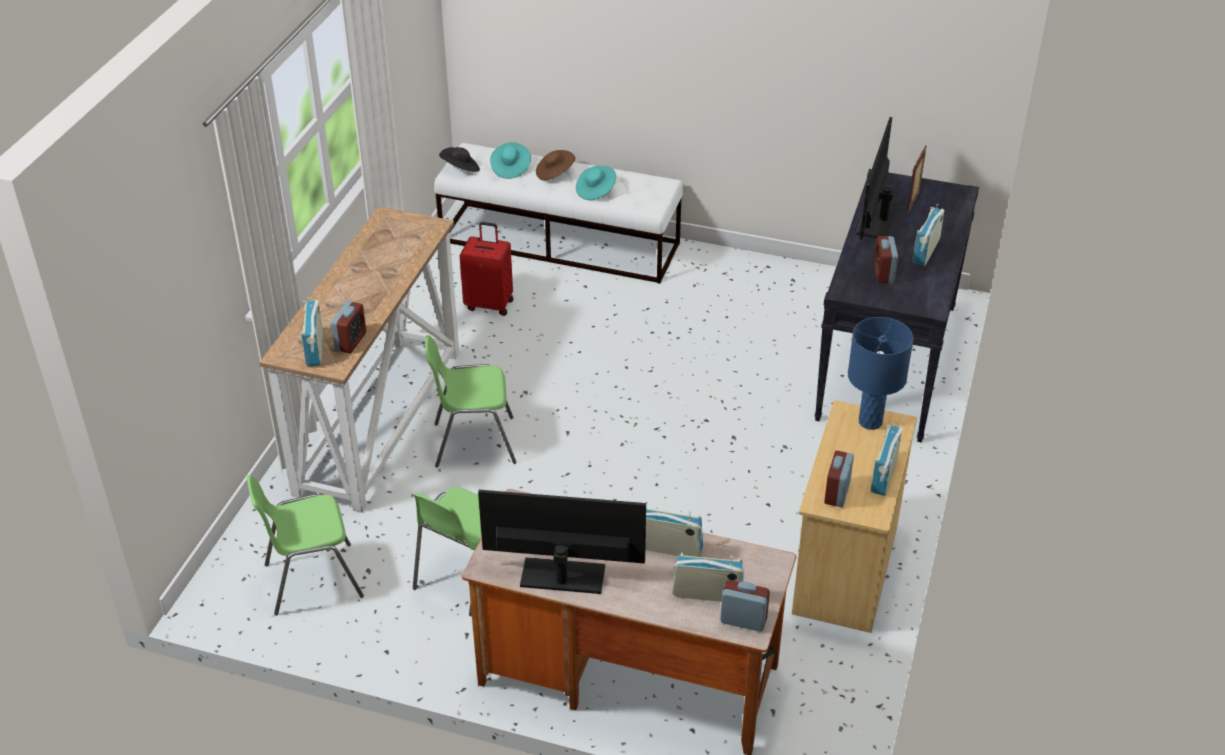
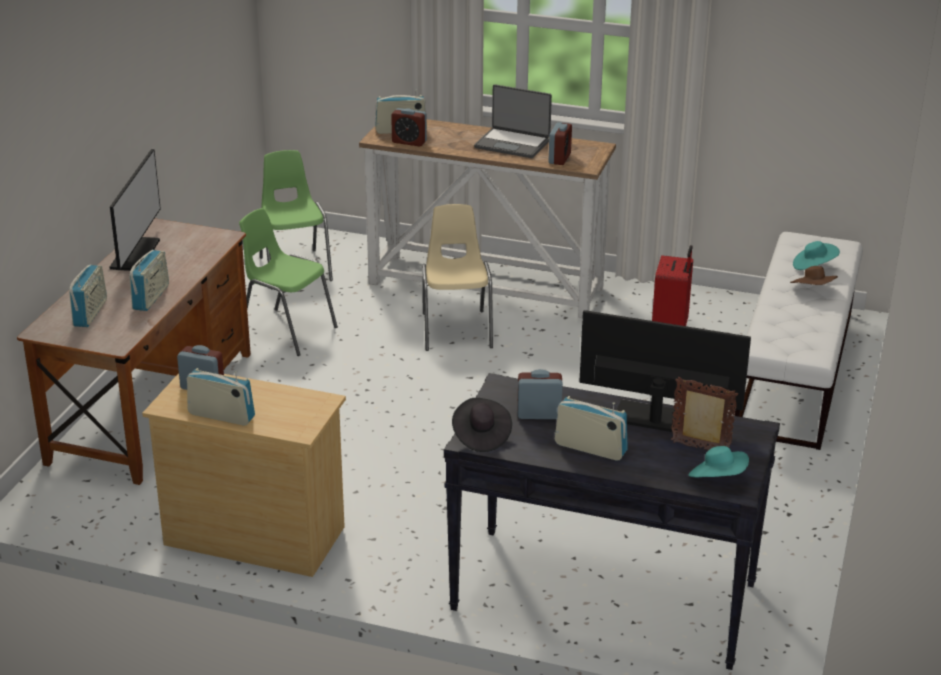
camera: 90 degrees right, 10 degrees down
(369, 269) = (513, 144): none -> laptop
(460, 169) = (802, 241): black hat -> black hat (481, 436)
(473, 442) = (456, 330): green chair -> beige chair
(596, 191) = (784, 314): turquoise hat -> turquoise hat (718, 479)
(743, 620) = (53, 328): alarm clock -> alarm clock (559, 158)
(869, 422) = (306, 414): blue table lamp -> none

